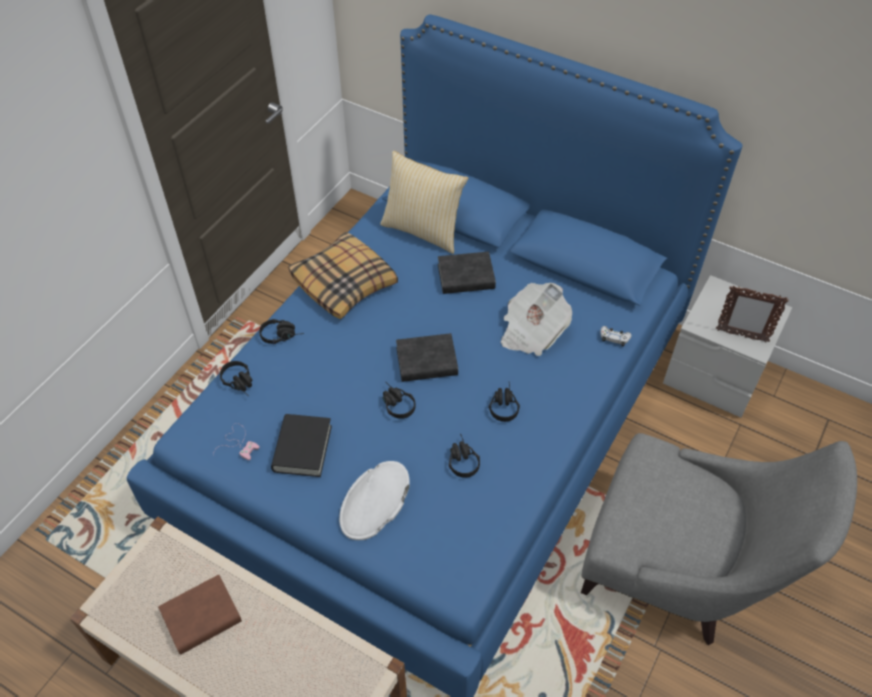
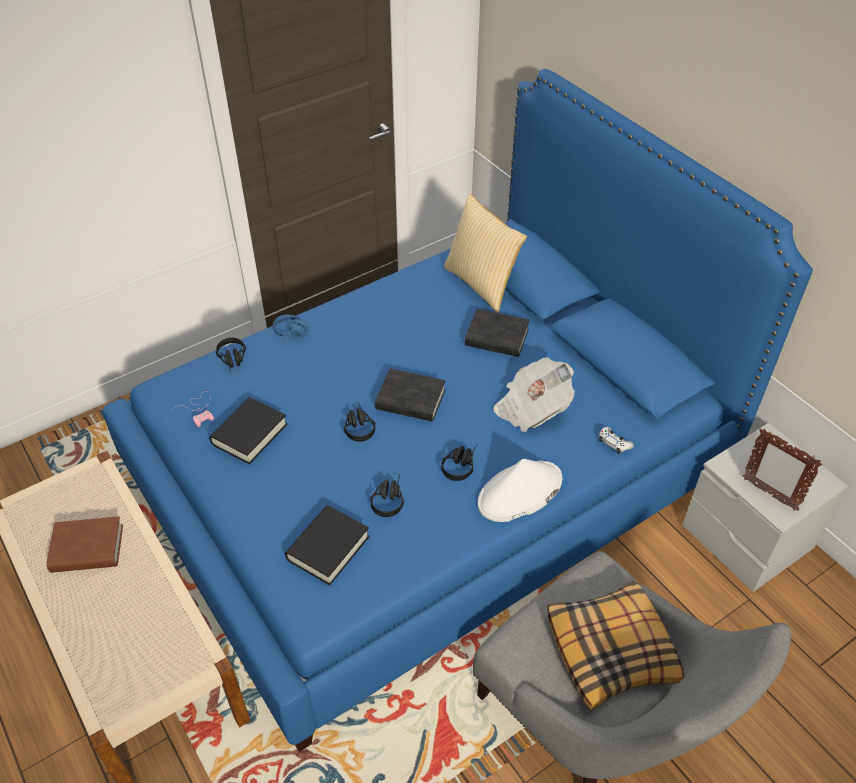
camera: 25 degrees right, 5 degrees down
(282, 335) = (295, 333): black headphones -> blue headphones
(344, 283) = (379, 306): pillow -> pillow (612, 650)
(374, 501) = (284, 505): white hat -> white hat (519, 492)
(437, 524) = (328, 548): none -> black book

